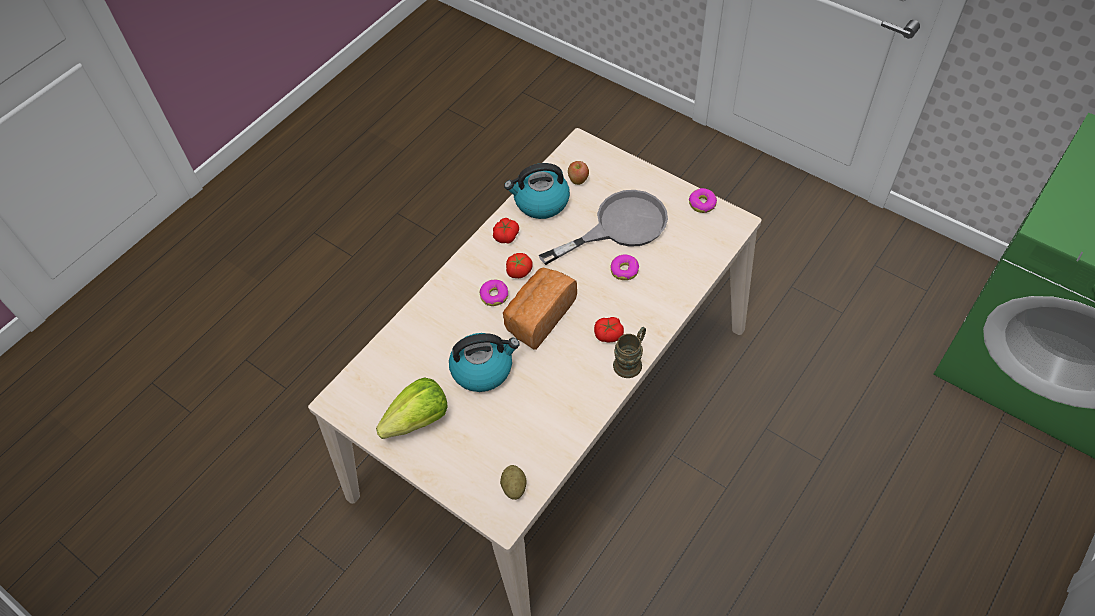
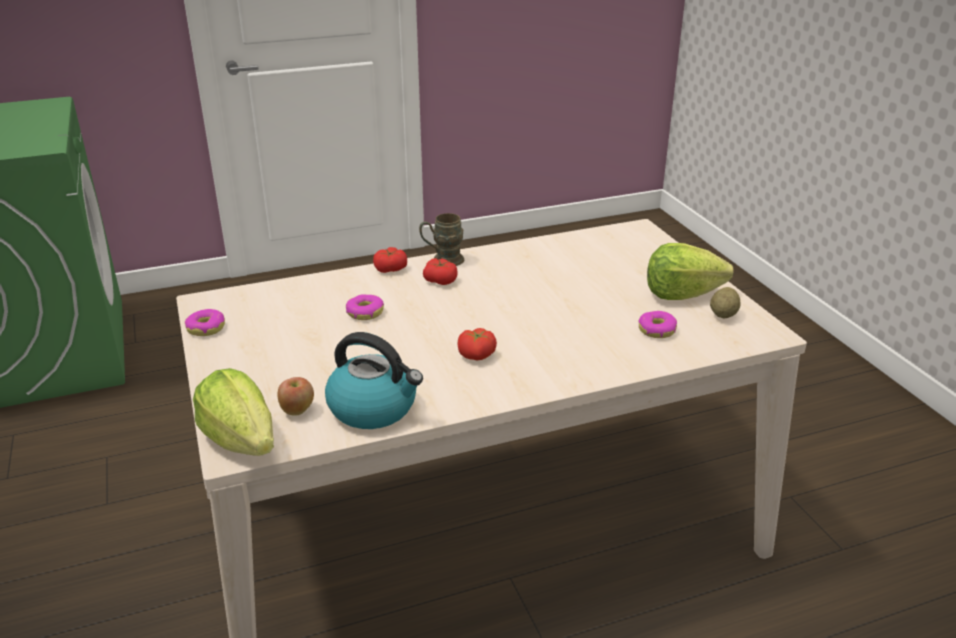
camera: 150 degrees left, 25 degrees down
(483, 368) = (588, 302): kettle -> none
(494, 295) = (526, 346): donut -> donut (656, 330)
(506, 235) = (457, 393): tomato -> tomato (390, 269)
(514, 487) = (617, 238): potato -> potato (723, 315)
(538, 316) = (494, 314): bread -> none
(584, 151) = (241, 440): none -> lettuce
(619, 227) = (318, 346): grey frying pan -> none

